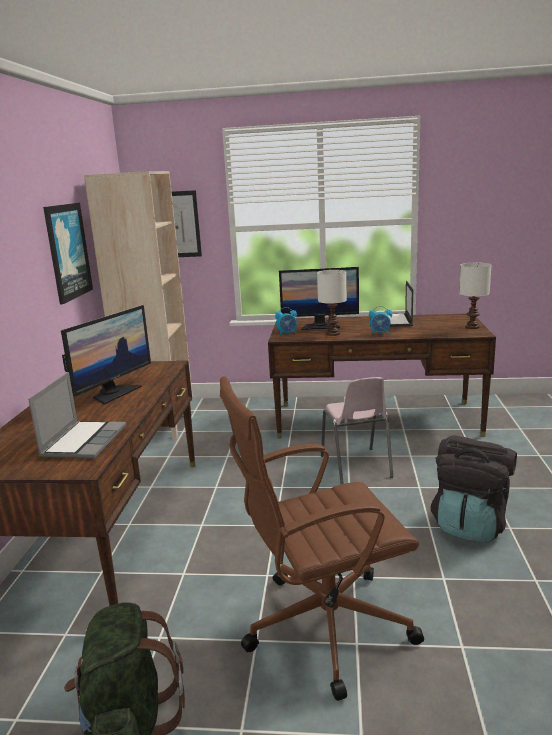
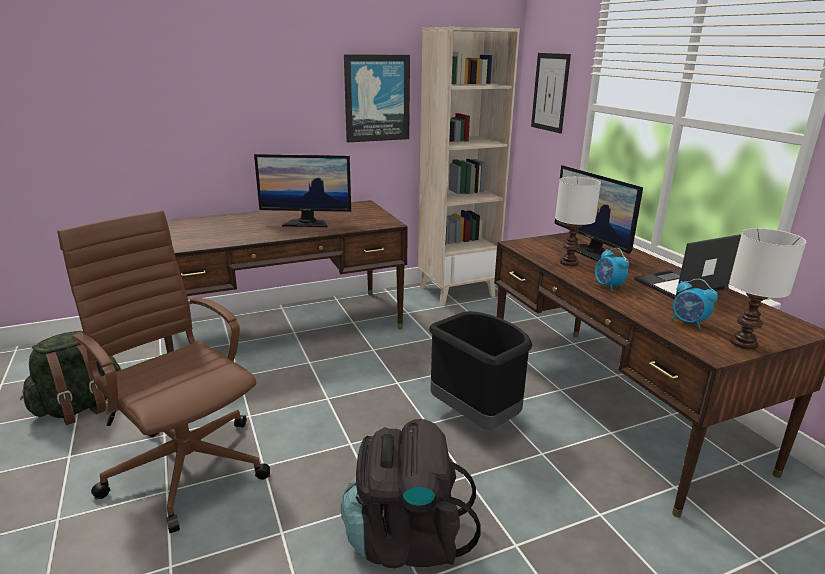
camera: 60 degrees right, 5 degrees up
(84, 441) = (209, 238): laptop -> none
(287, 334) = (538, 243): alarm clock -> alarm clock (688, 323)
(356, 467) = (476, 418): pink chair -> black trash can

